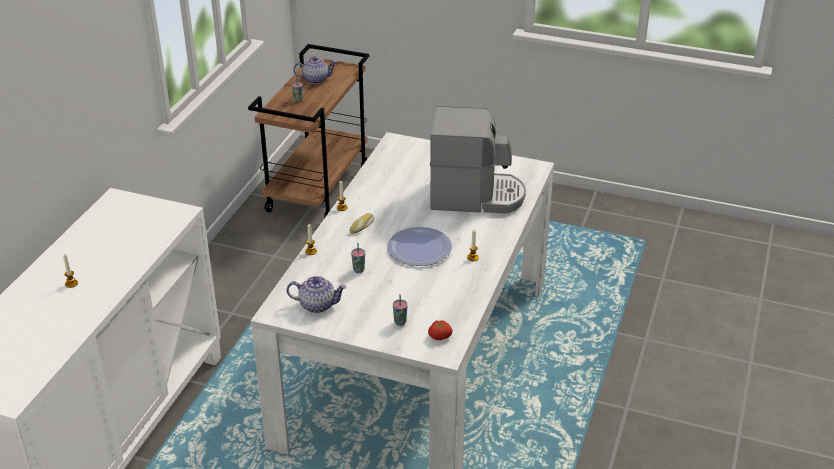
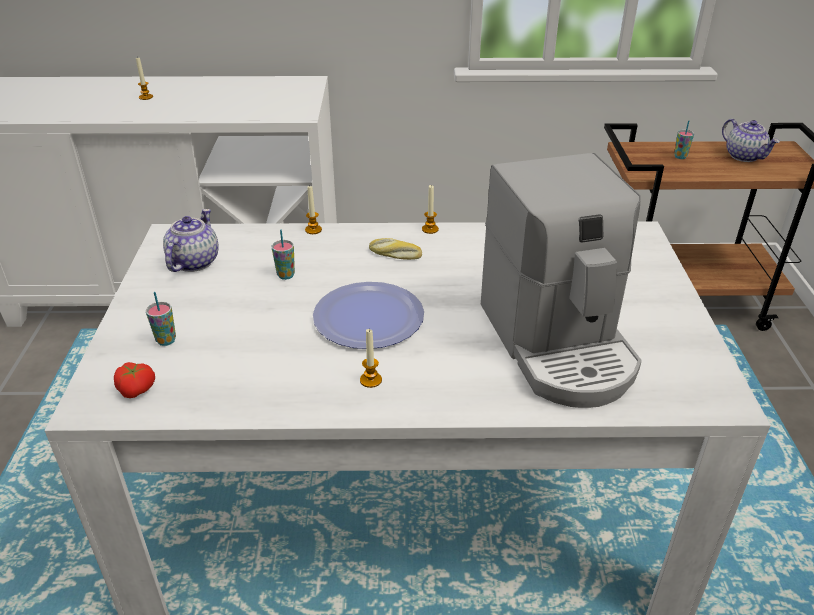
camera: 70 degrees right, 0 degrees up
(318, 305) = (193, 262): teapot -> teapot turned 150 degrees counterclockwise

